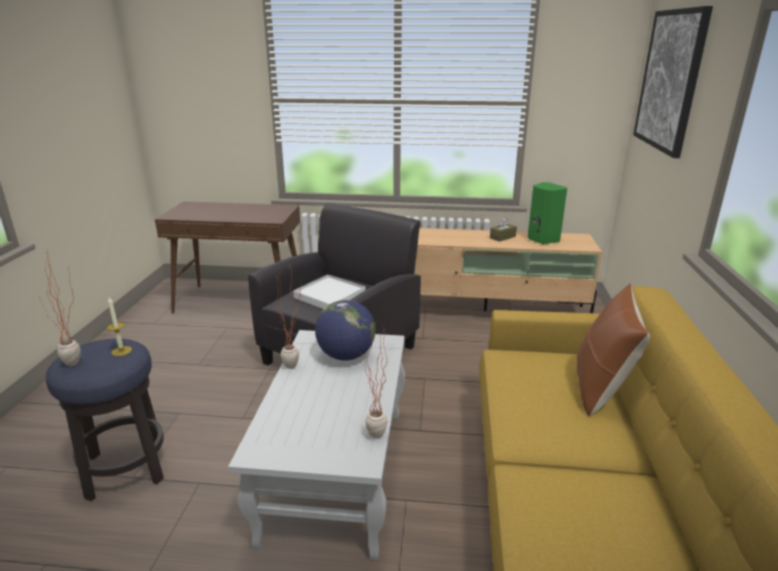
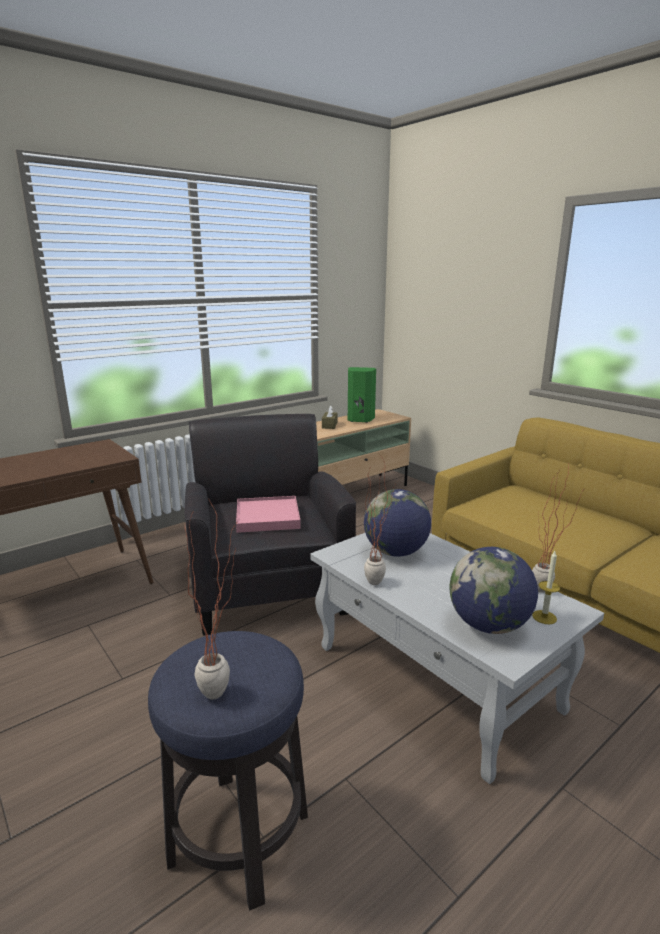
camera: 45 degrees left, 5 degrees down
(121, 351) = (241, 646): candle -> candle (544, 617)
(289, 430) = (488, 625): none -> globe
(329, 295) = (267, 517): white tray -> pink tray
(600, 387) = (555, 499): brown pillow -> none
(670, 80) = (445, 267): picture -> none

